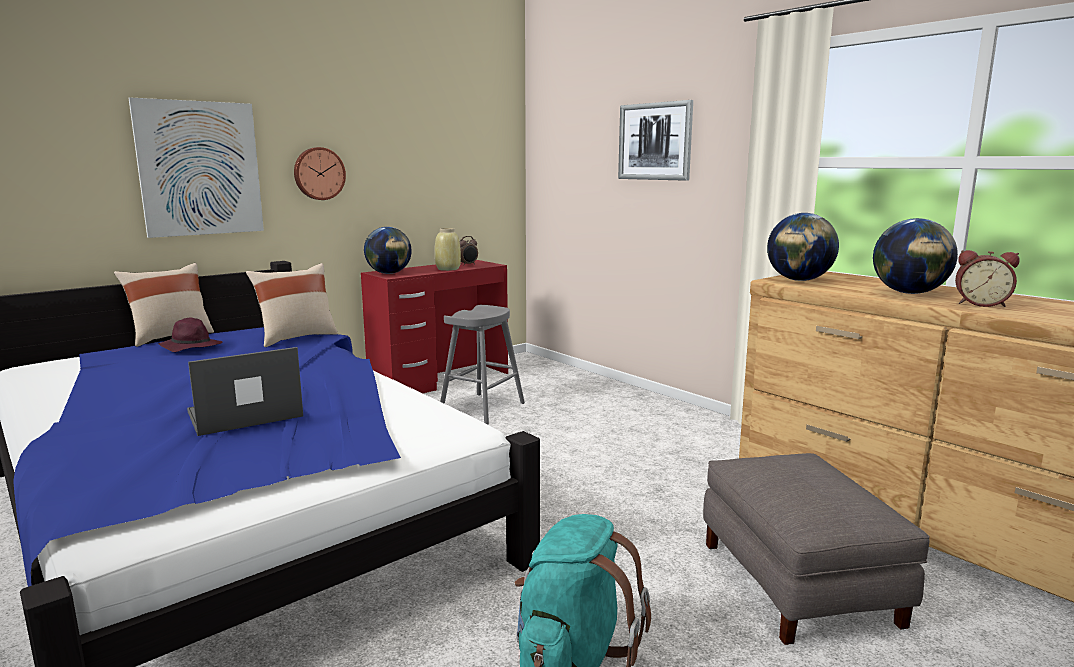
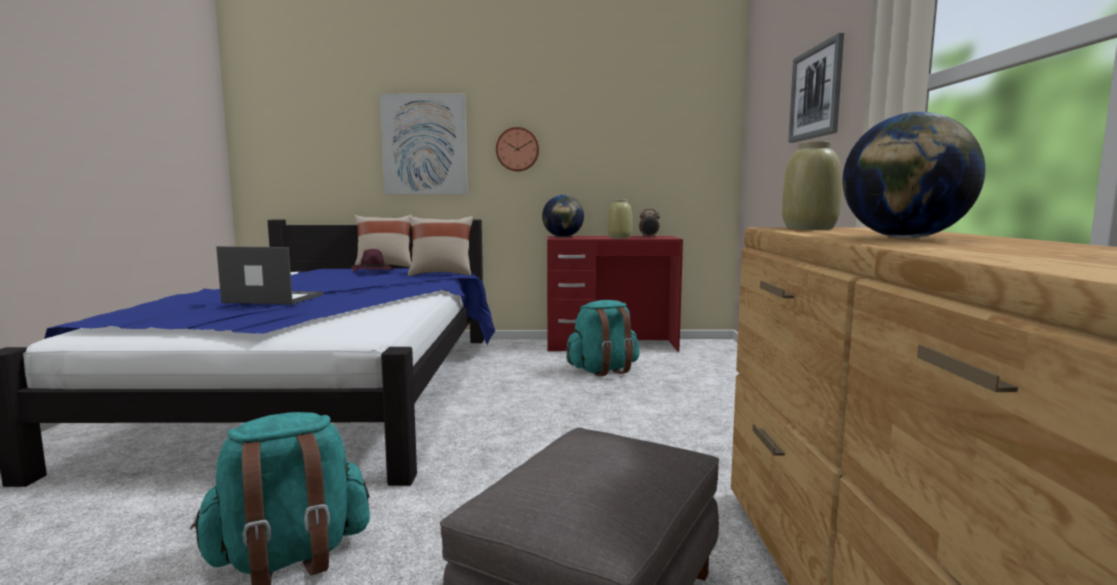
camera: 40 degrees right, 5 degrees down
(482, 408) = (603, 370): grey stool -> turquoise backpack
(799, 280) = (808, 229): globe -> beige vase
(980, 304) = (966, 247): alarm clock -> none

